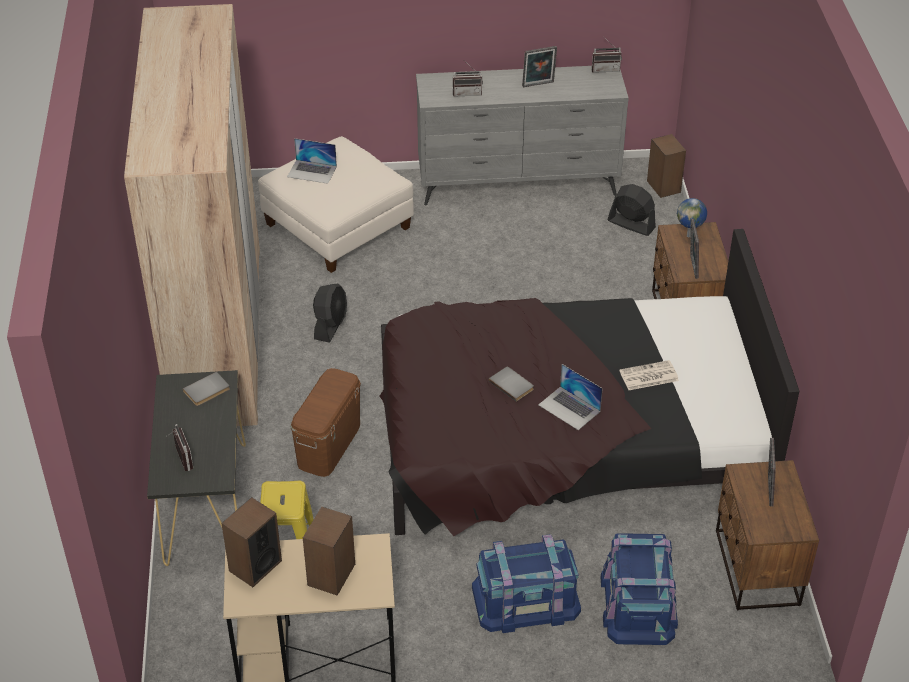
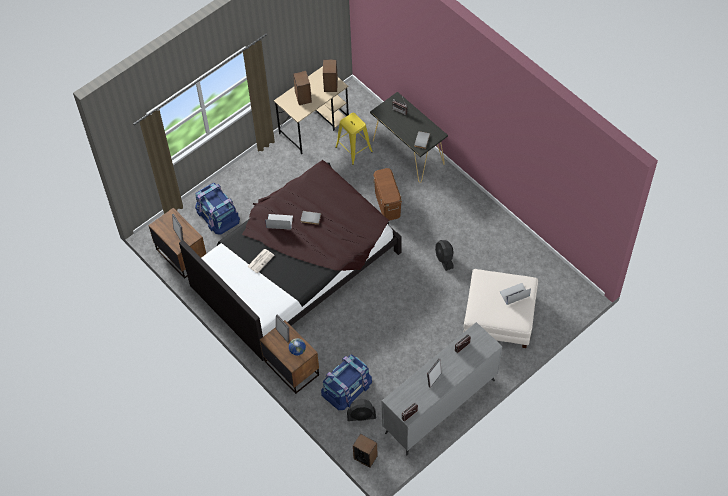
camera: 145 degrees right, 15 degrees up
(217, 333) = (486, 224): beige wardrobe -> none
(525, 600) = (259, 189): blue storage box -> blue storage box (346, 386)

